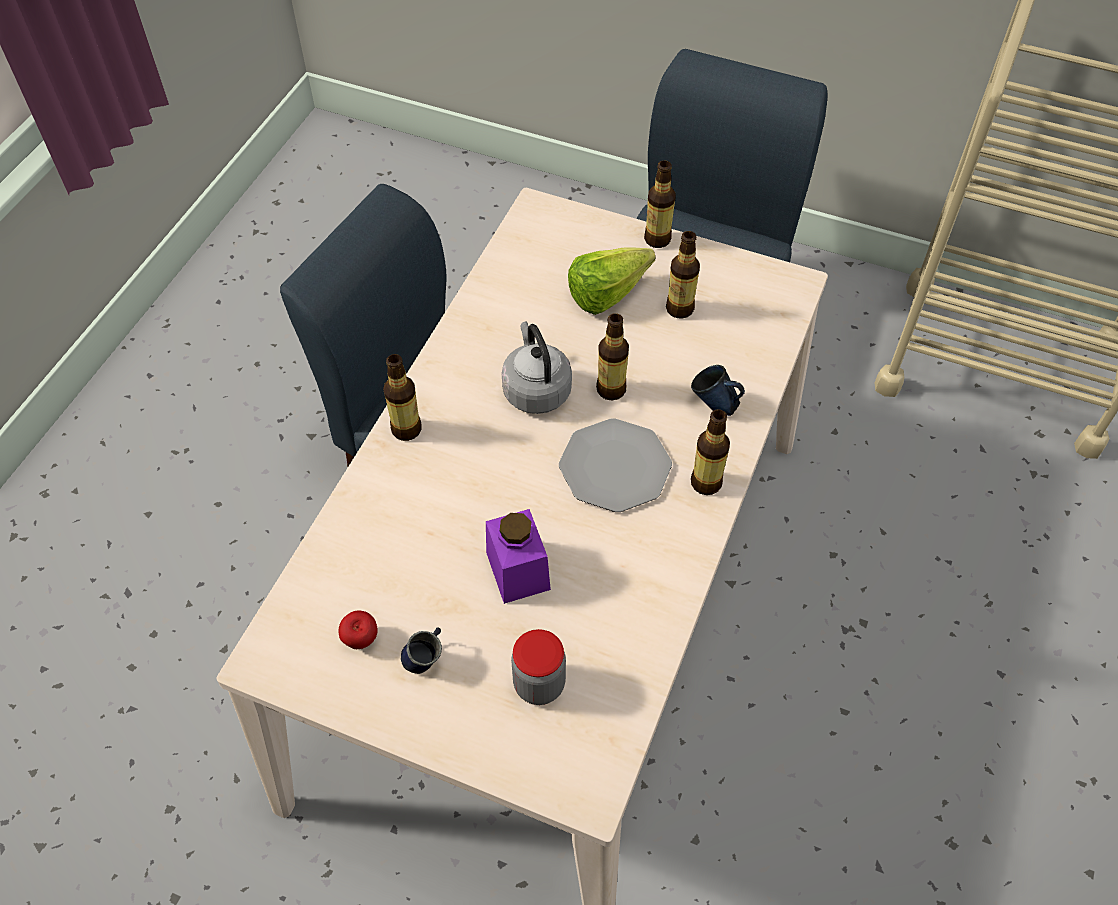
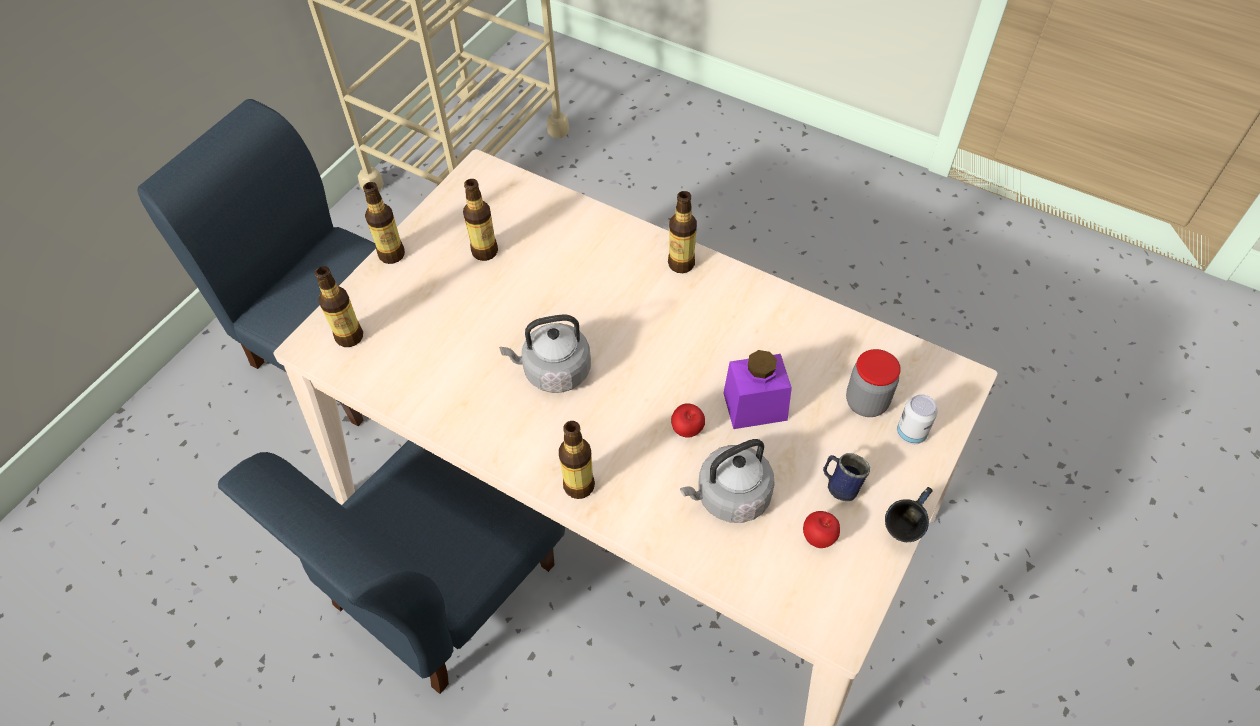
camera: 80 degrees left, 0 degrees up
(403, 555) = (729, 497): none -> grey kettle
(479, 511) = (687, 431): none -> apple
(502, 733) = (911, 433): none -> can
(611, 389) = (567, 314): bottle -> bottle (349, 337)
(614, 293) = (450, 296): lettuce -> none
(614, 467) = (654, 323): plate -> none
(714, 407) = (604, 245): blue mug -> blue mug (903, 530)

